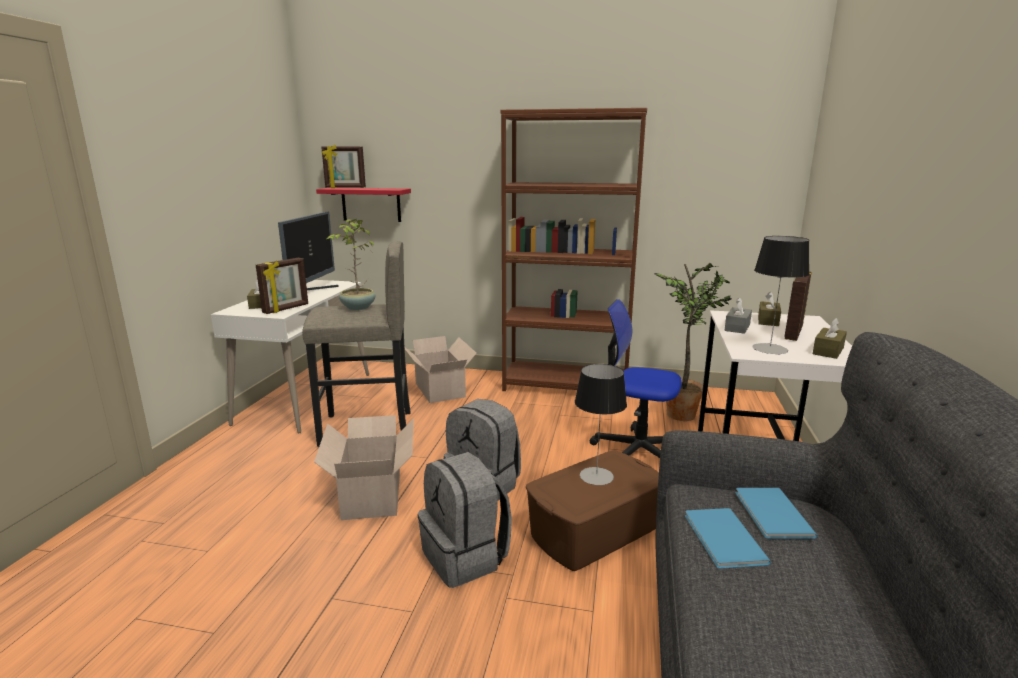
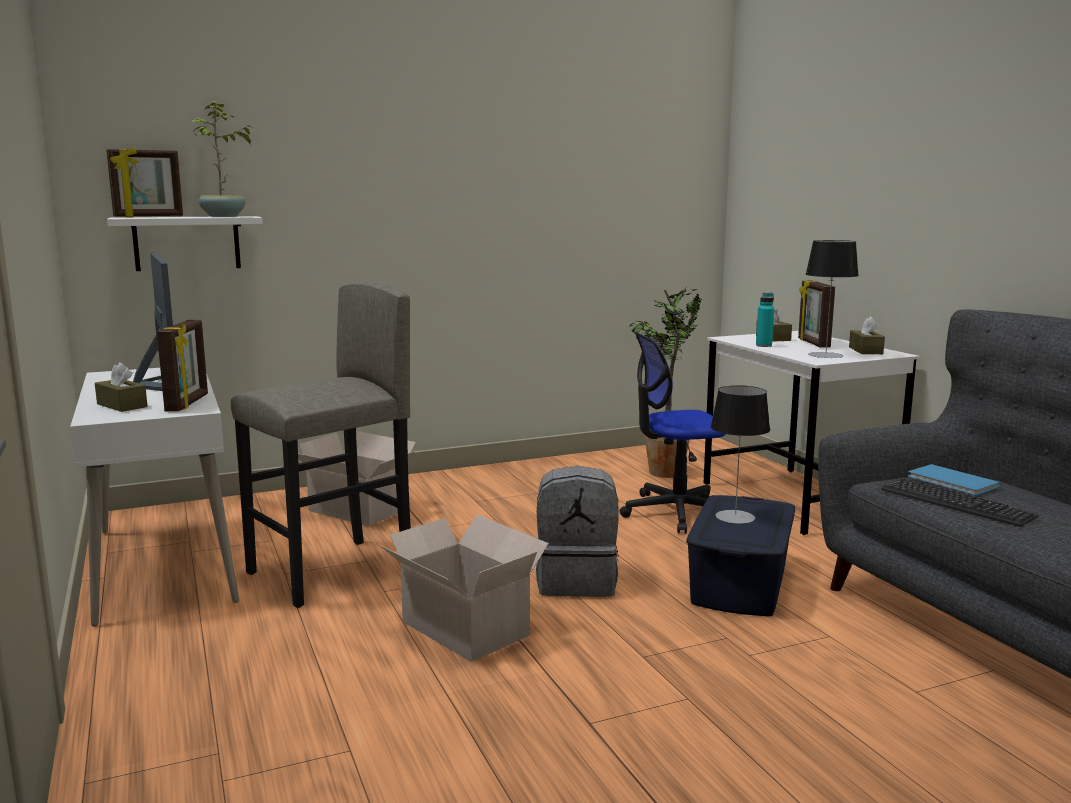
camera: 35 degrees left, 5 degrees down
(357, 307) = (322, 383): potted plant -> potted plant (223, 216)
(371, 204) = (187, 243): red shelf -> white shelf
(466, 557) = (662, 641): grey backpack -> none
(566, 386) = (509, 473): brown bookcase -> none
(593, 531) = (739, 582): brown storage box -> blue storage box
(723, 540) = (956, 503): blue book -> keyboard
(737, 327) = (763, 345): grey tissue box -> turquoise bottle

